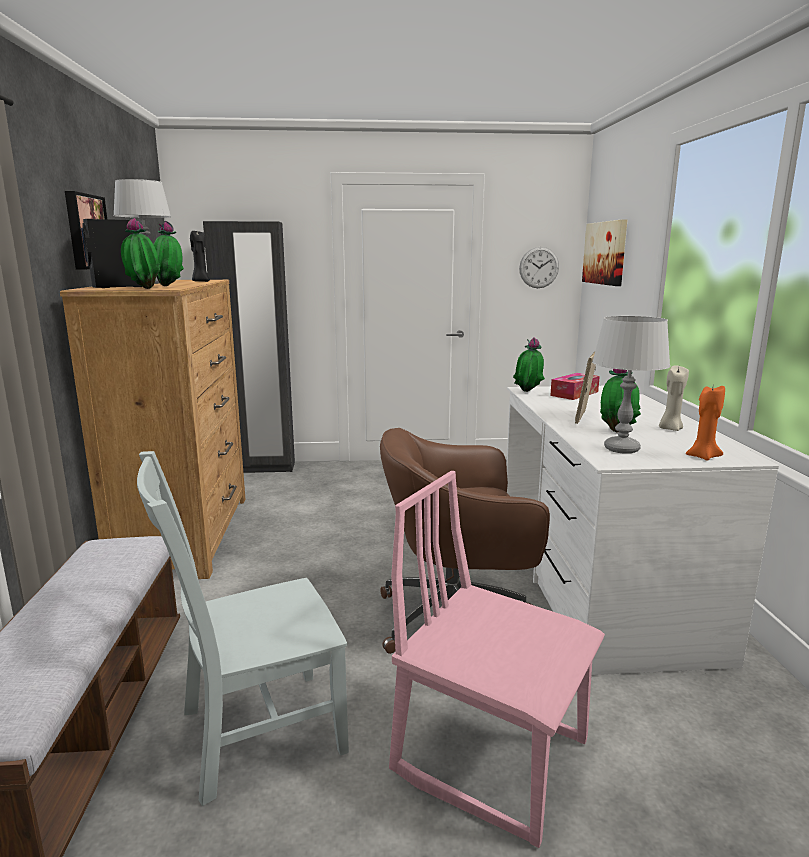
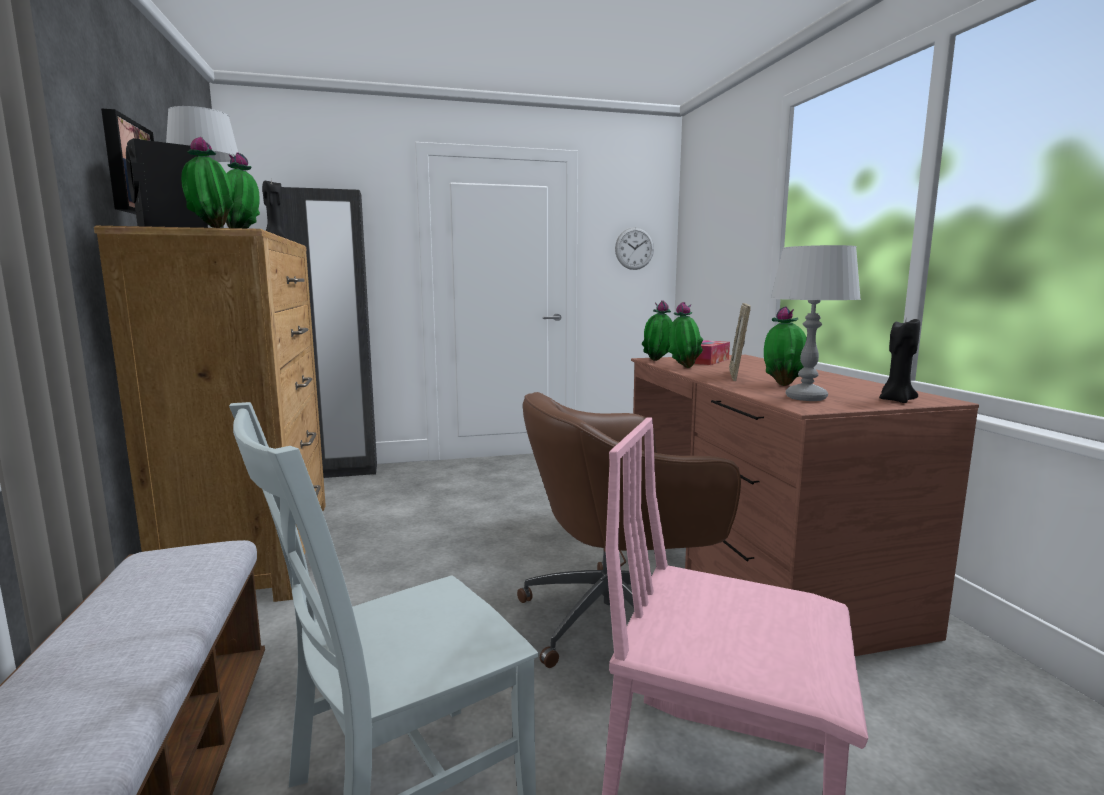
camera: 10 degrees left, 5 degrees down
(545, 402) = (683, 367): none -> potted plant
(597, 582) = (753, 564): white desk -> brown desk
(605, 253) = (705, 229): picture -> none
(670, 428) = (834, 382): beige candle -> none
(702, 456) = (896, 400): orange candle -> black candle

